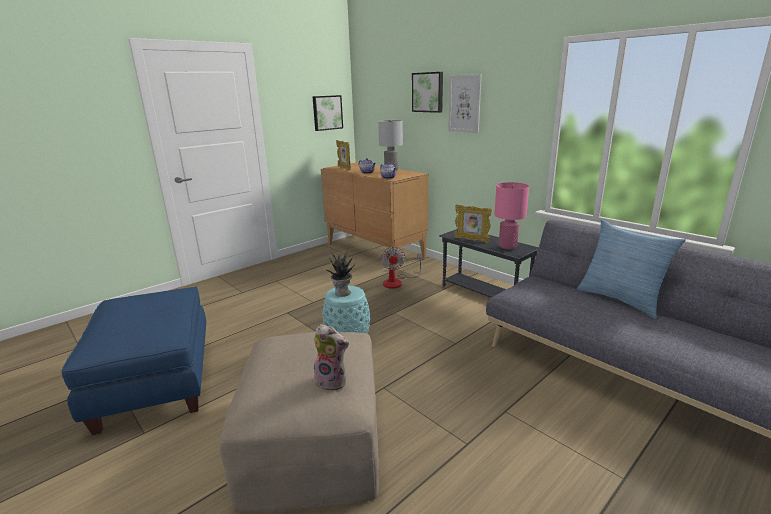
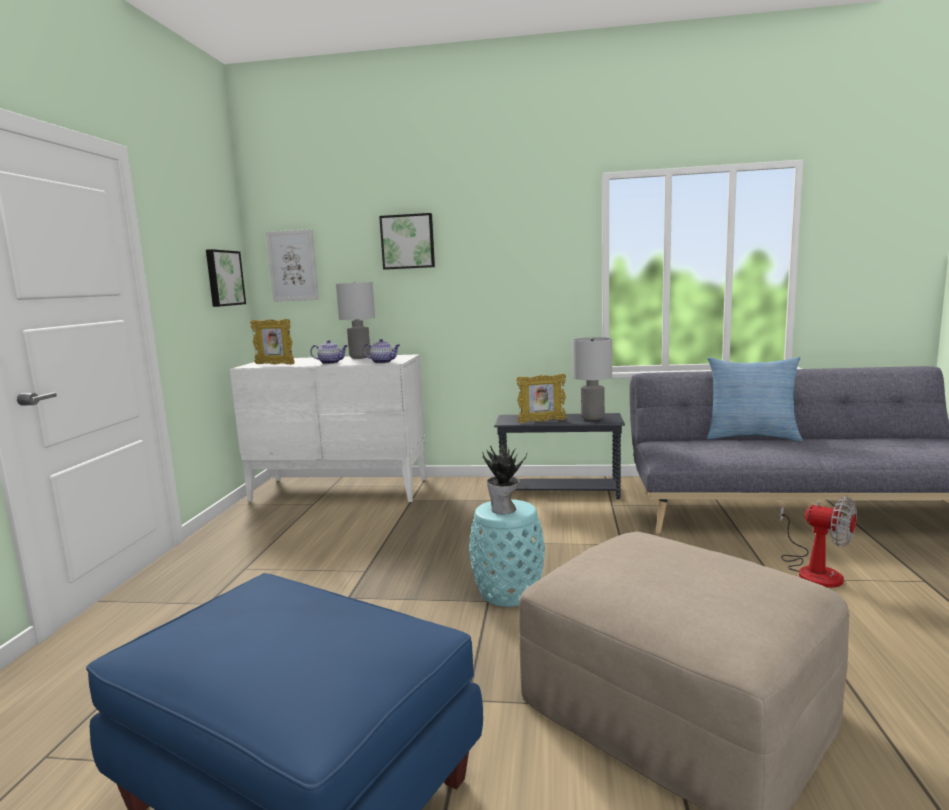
camera: 40 degrees left, 10 degrees down
(332, 381) = (749, 569): plush toy -> none
(374, 251) = (340, 490): brown cabinet -> white cabinet
(397, 282) = (439, 511): fan -> fan (813, 570)
(464, 104) = (471, 253): picture -> picture (293, 266)
(507, 247) = (593, 419): pink table lamp -> grey table lamp

